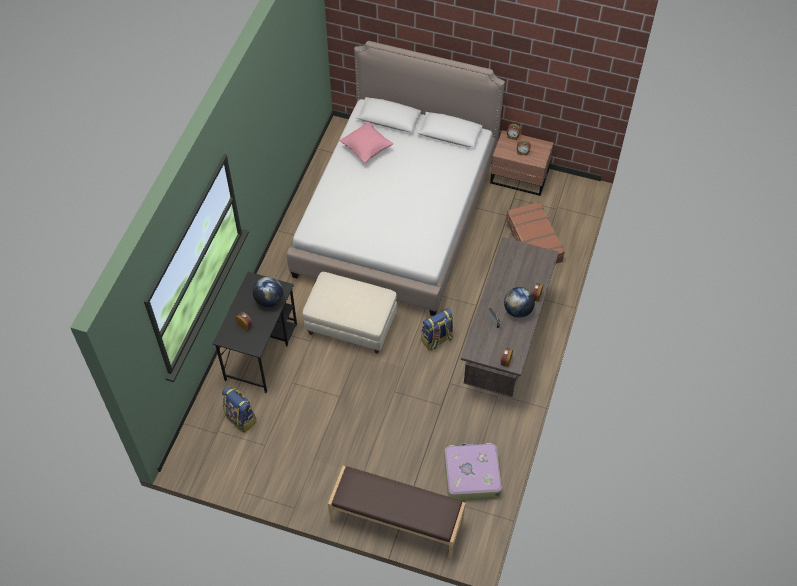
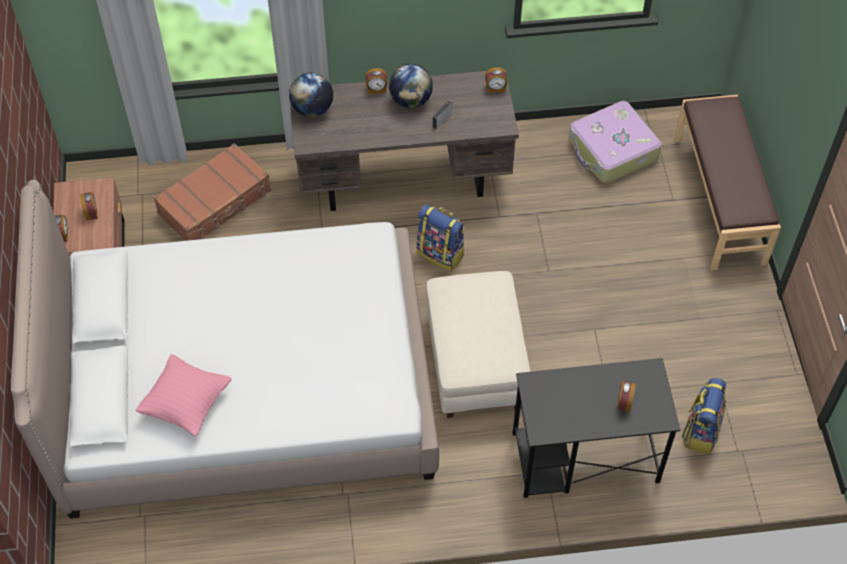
camera: 115 degrees left, 0 degrees up
(269, 300) = (563, 391): globe -> globe (312, 109)

